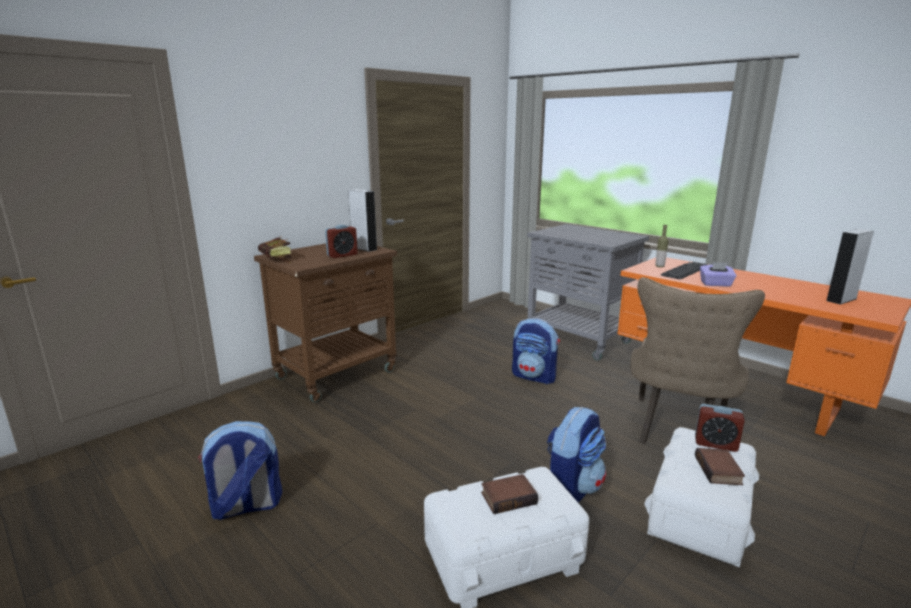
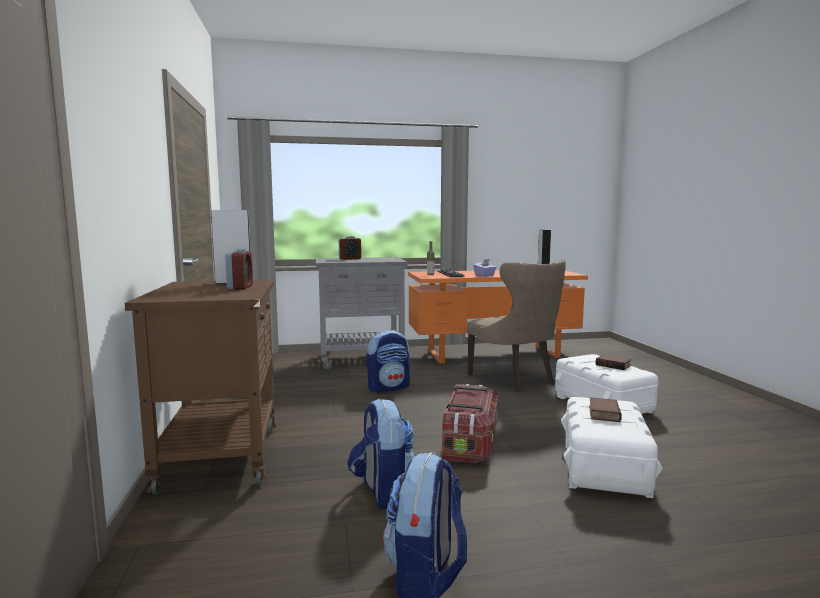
camera: 55 degrees left, 10 degrees down
(277, 260) = (185, 299): book -> none
(469, 456) = (470, 442): none -> storage box
(571, 488) = (548, 424): backpack -> backpack (383, 492)
(715, 444) = (586, 358): alarm clock -> alarm clock (350, 259)

